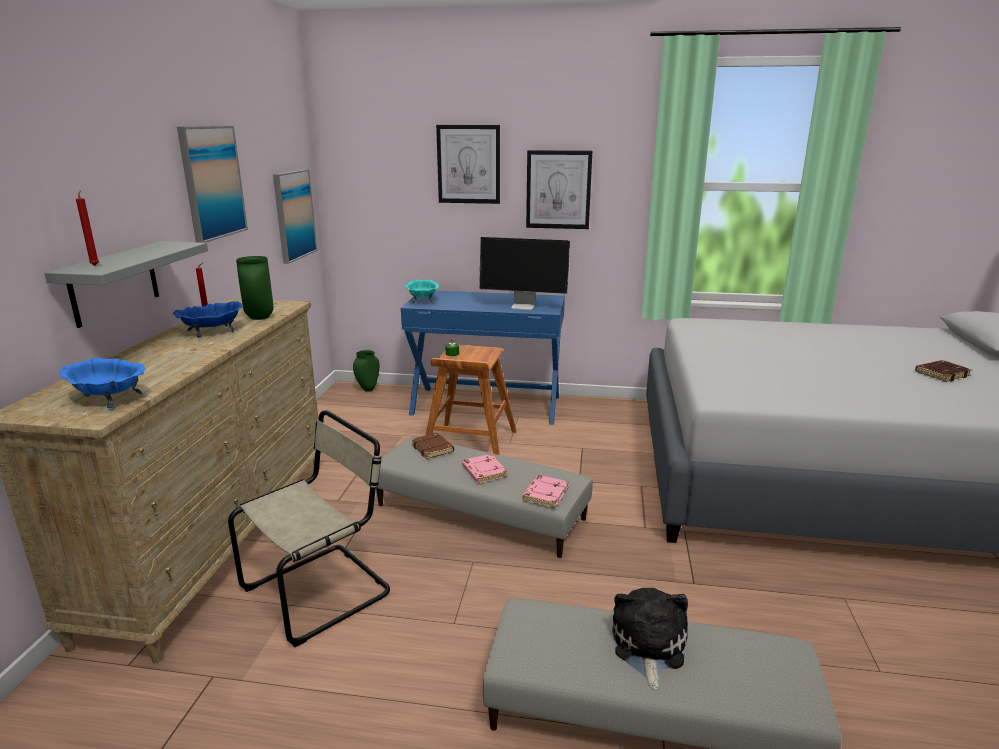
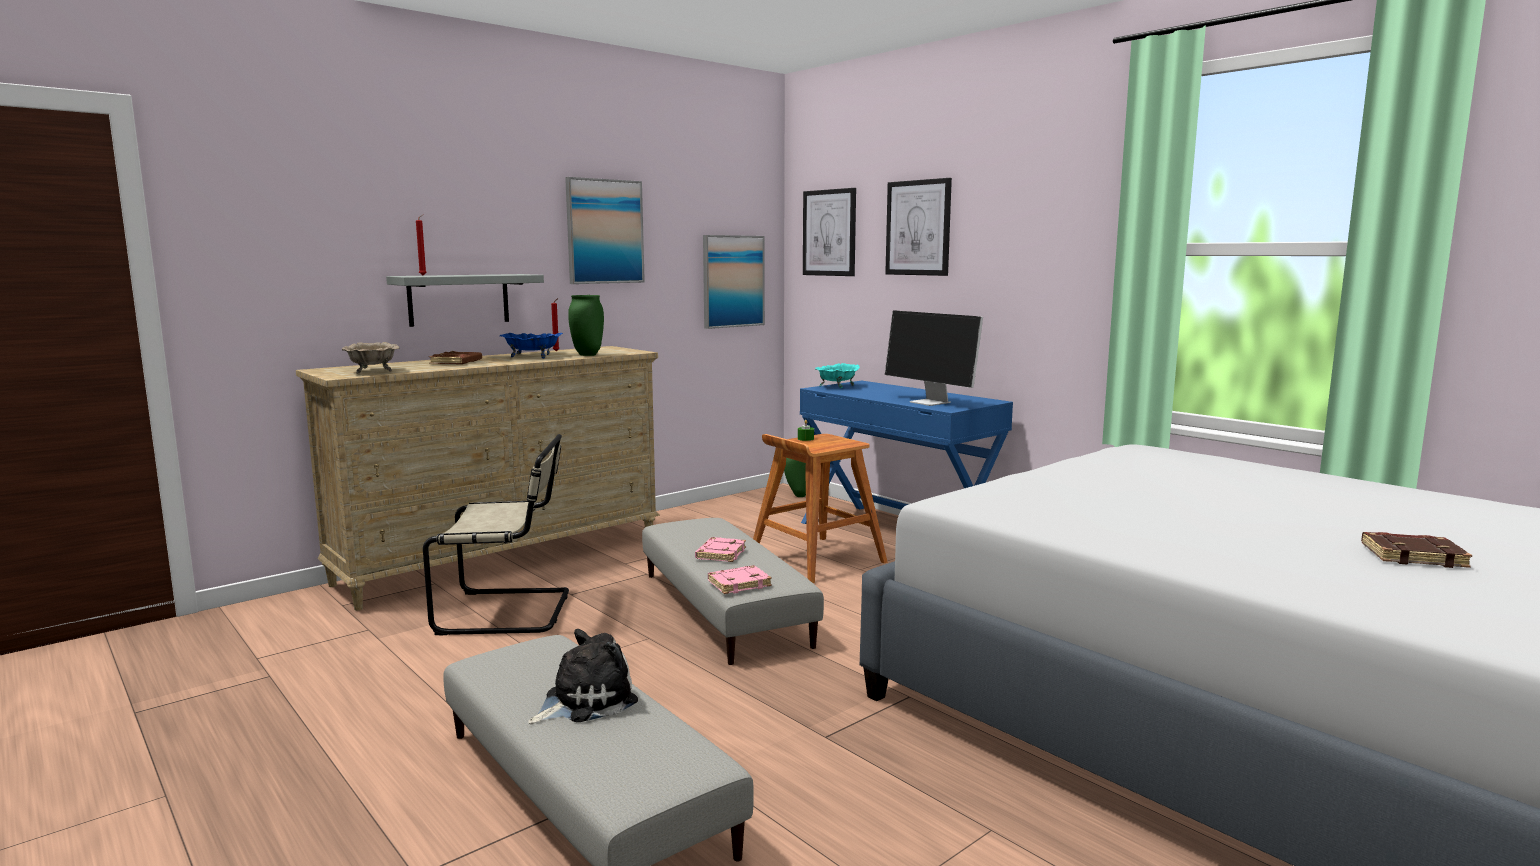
camera: 40 degrees right, 10 degrees down
(109, 399) = (372, 371): blue bowl -> beige bowl
(433, 449) = (713, 528): brown book -> brown book (456, 362)
(558, 190) = (1012, 257): picture -> picture (829, 233)

